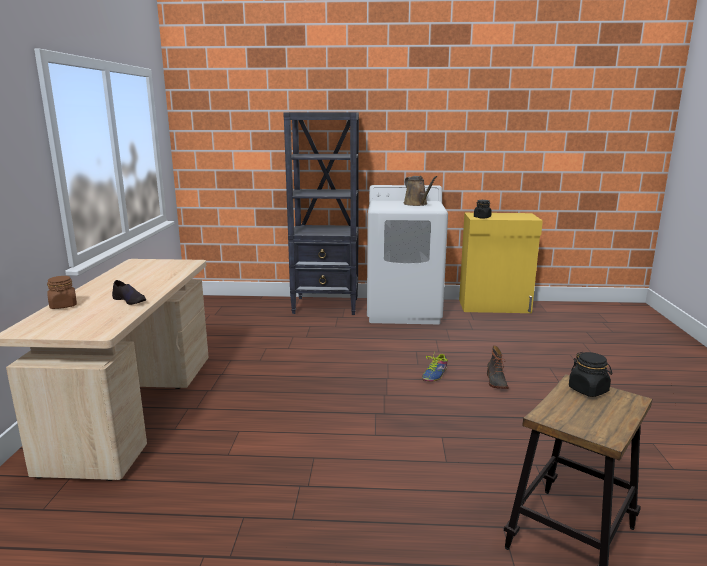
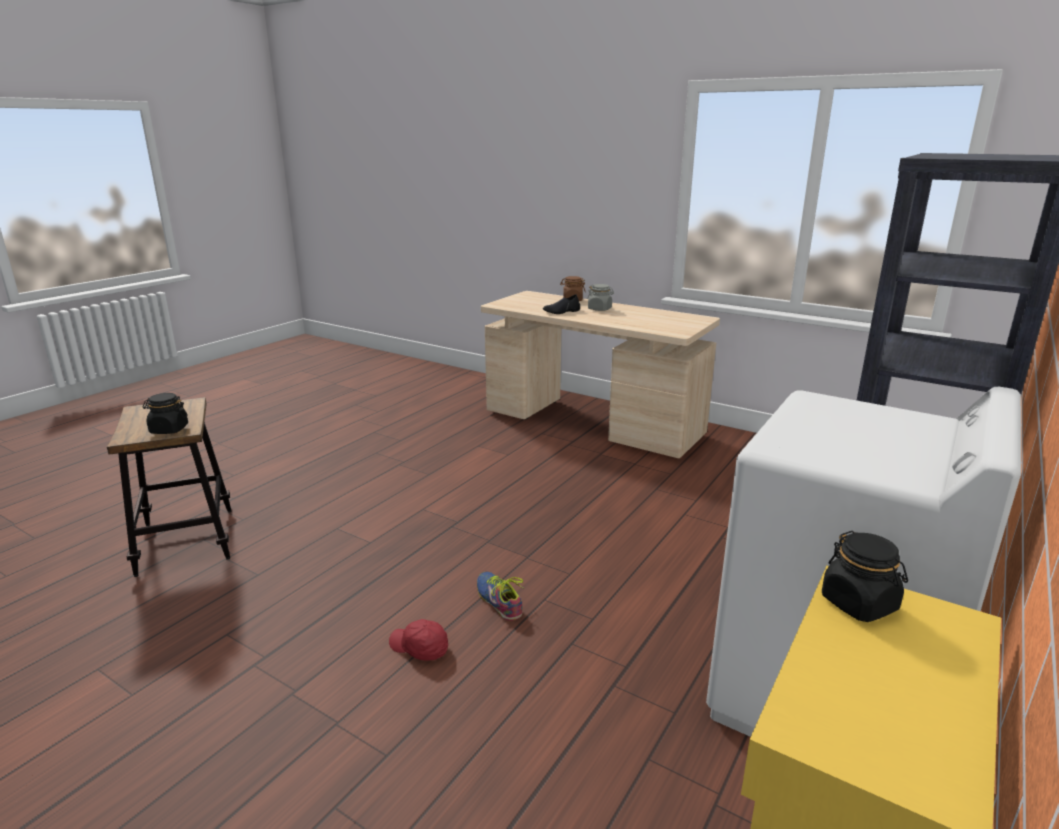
camera: 120 degrees right, 5 degrees up
(110, 290) = (600, 309): none -> grey jar
(417, 204) = (863, 446): brown watering can -> none
(495, 381) = (419, 648): boot -> red cap

